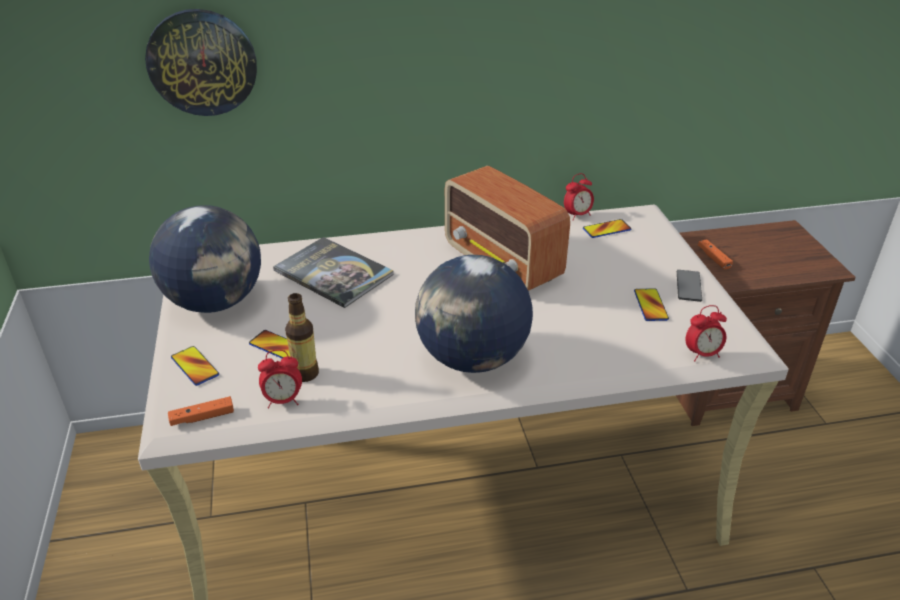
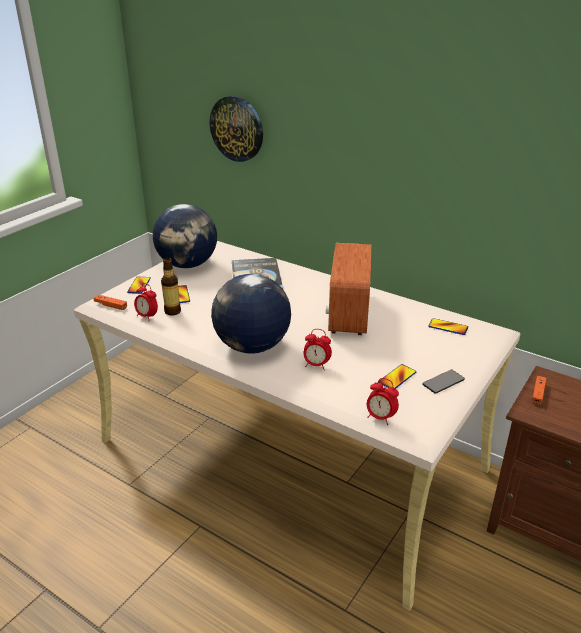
camera: 45 degrees right, 5 degrees down
(577, 215) = (443, 311): alarm clock -> alarm clock (316, 365)

